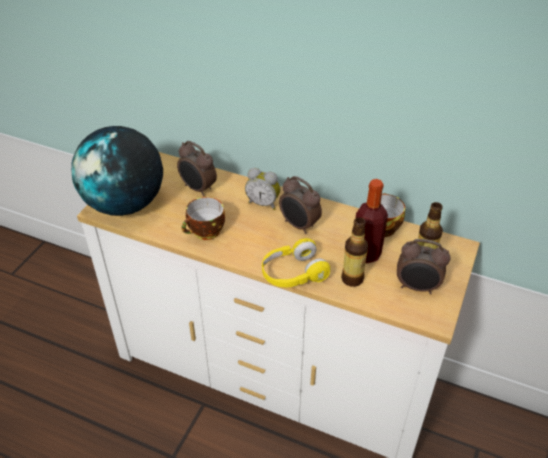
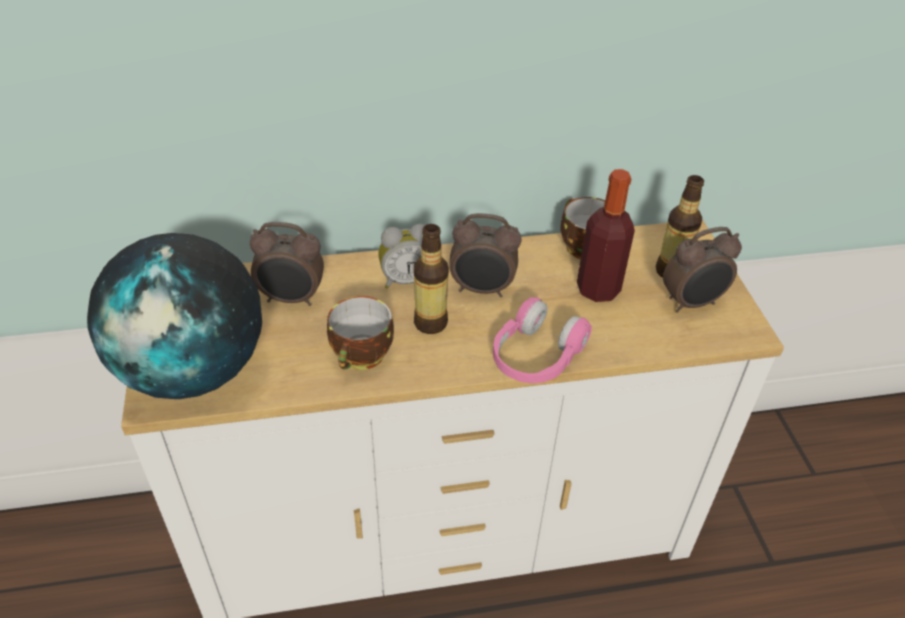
camera: 35 degrees left, 0 degrees up
(293, 273) = (535, 357): yellow headphones -> pink headphones
(352, 279) = (612, 328): bottle -> bottle (430, 323)

